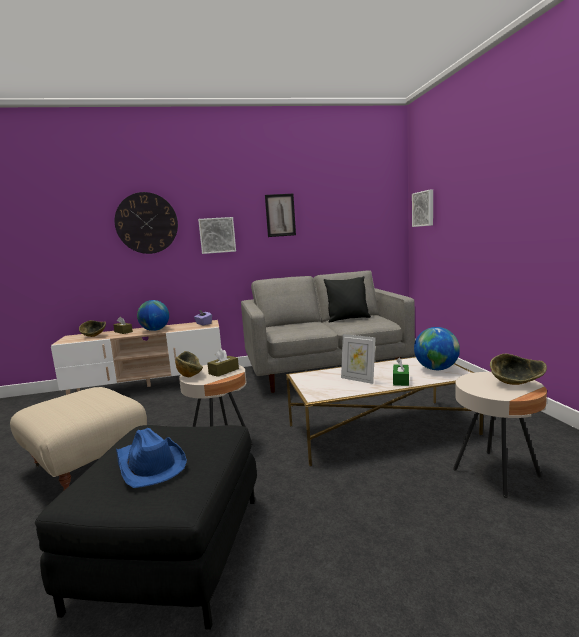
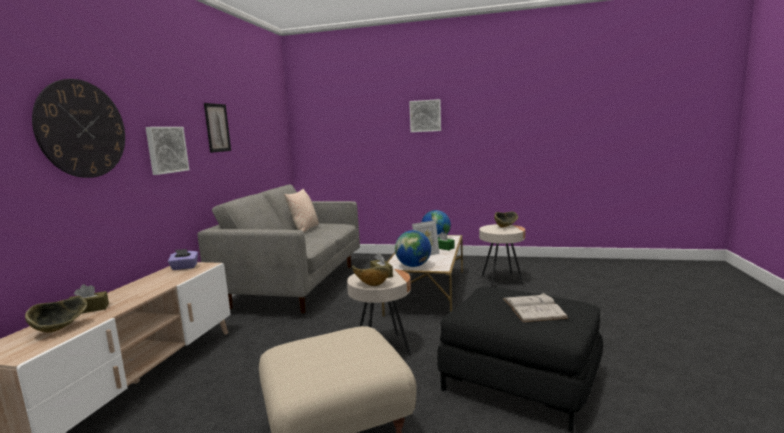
camera: 65 degrees left, 0 degrees up
(149, 464) = (533, 308): blue hat -> white book
(155, 330) = (143, 290): globe -> globe (413, 266)
(348, 319) = (305, 230): black pillow -> beige pillow
(424, 208) = (316, 129): picture -> picture (425, 116)

